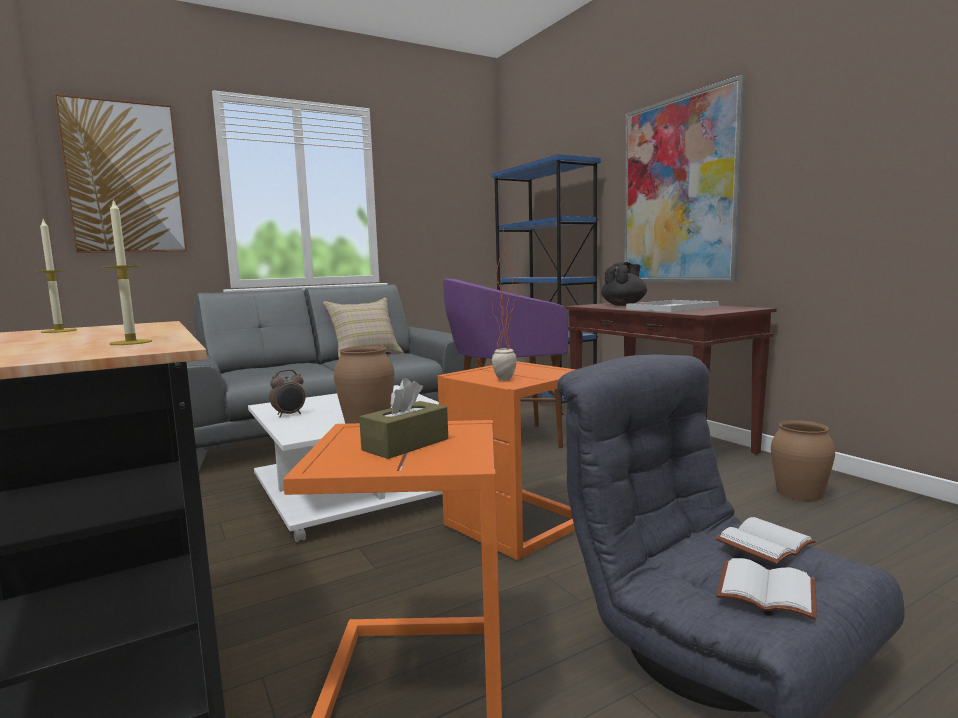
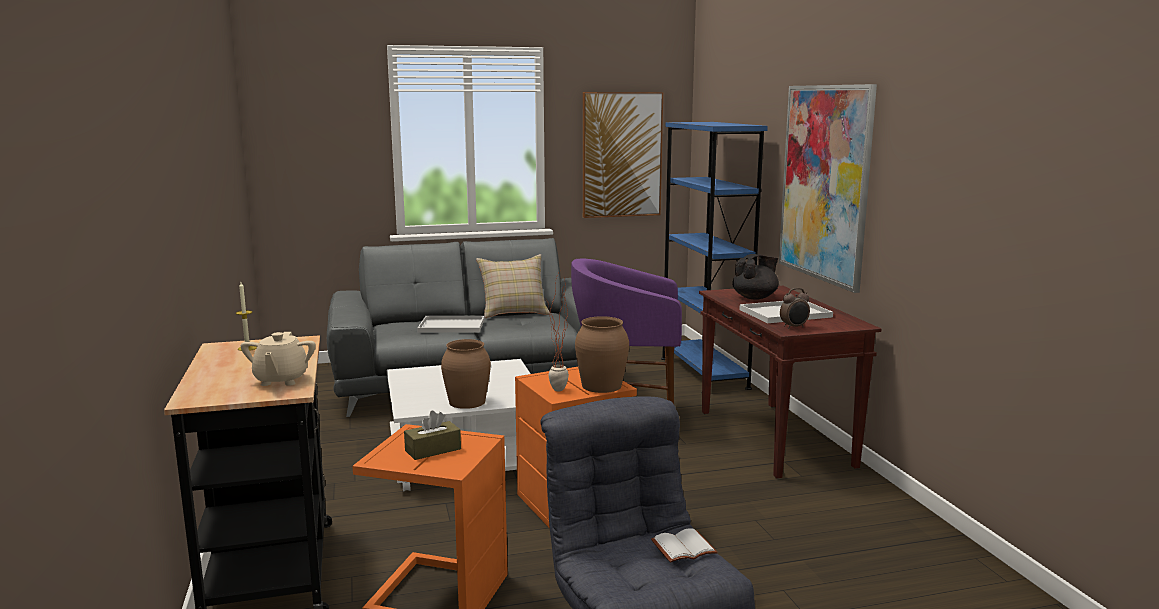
camera: 15 degrees right, 5 degrees up
(124, 178) = (307, 134): picture -> picture (621, 155)
(131, 342) = (281, 380): candle -> beige teapot
(289, 415) = (412, 386): alarm clock -> alarm clock (794, 327)
(309, 366) = (453, 326): none -> white tray
(764, 592) = (639, 576): white book -> none
(800, 492) = (848, 513): brown vase -> brown vase (602, 386)

